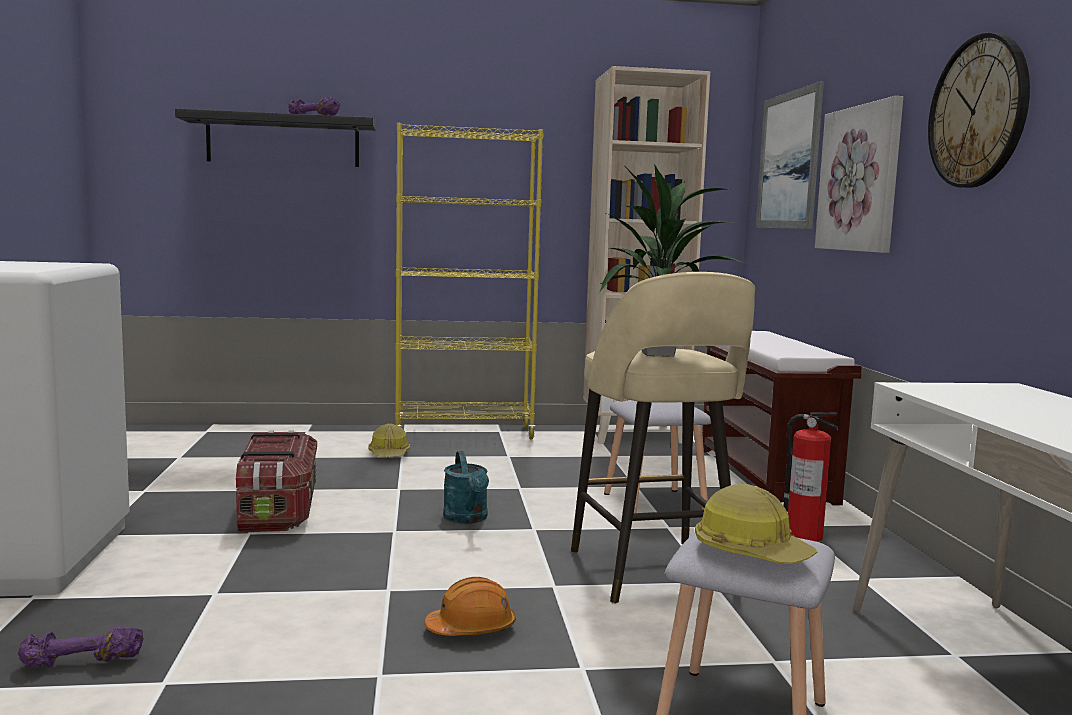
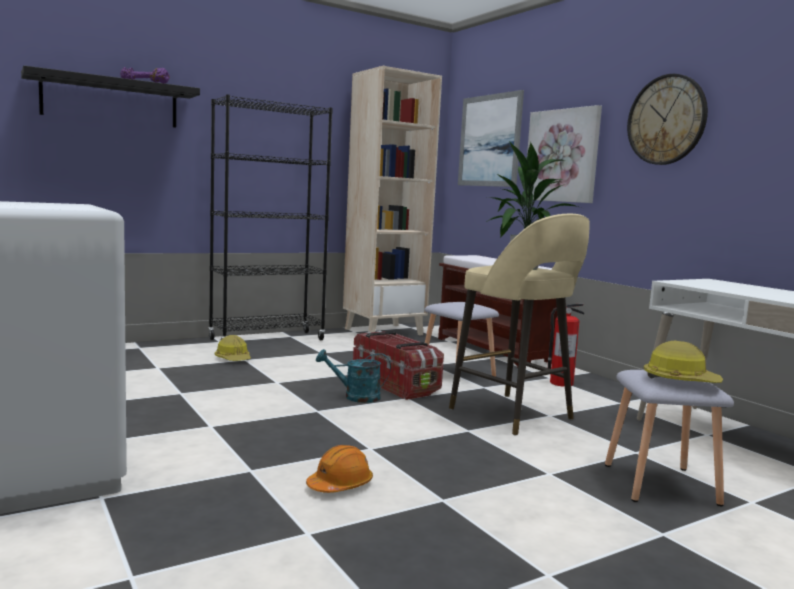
camera: 25 degrees left, 0 degrees up
(81, 663) = (223, 534): purple dumbbell -> none
(278, 509) = (207, 406): storage box -> storage box (396, 384)
(464, 433) = (267, 340): yellow bookcase -> black bookcase
(467, 519) = (355, 397): turquoise watering can -> turquoise watering can turned 135 degrees clockwise
(471, 628) = (457, 463): orange hard hat -> orange hard hat (340, 485)

